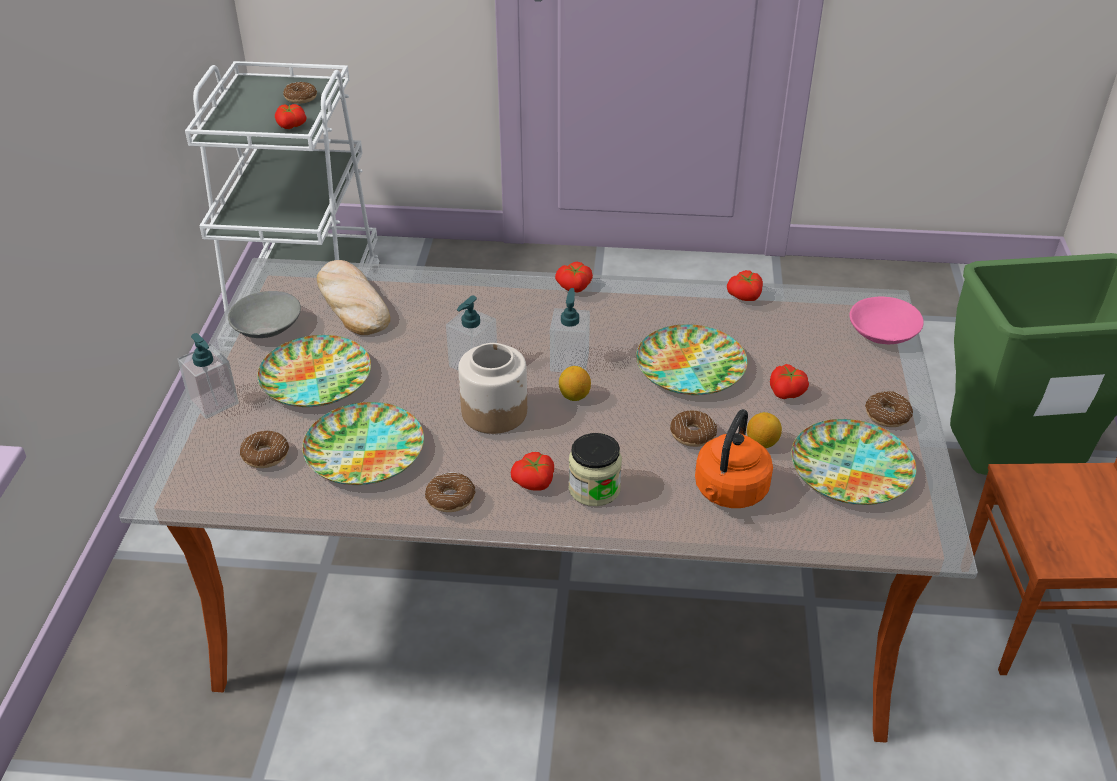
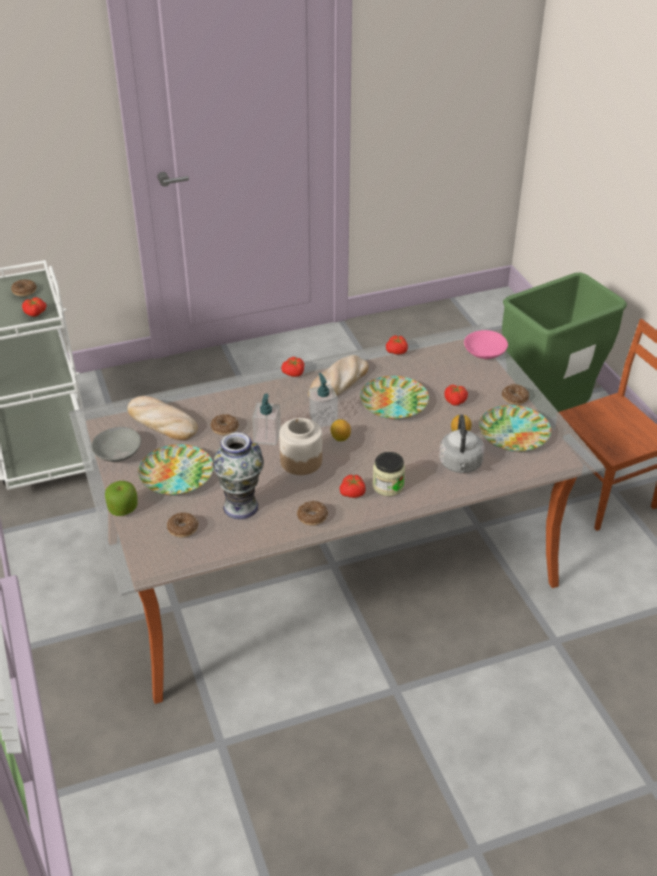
camera: 25 degrees left, 0 degrees up
(214, 402) = (123, 508): soap dispenser -> apple
(364, 450) = (240, 506): plate -> vase
(628, 316) = (338, 382): none -> bread
(693, 434) = (420, 440): donut -> donut (225, 428)
(729, 492) = (460, 465): orange kettle -> grey kettle

